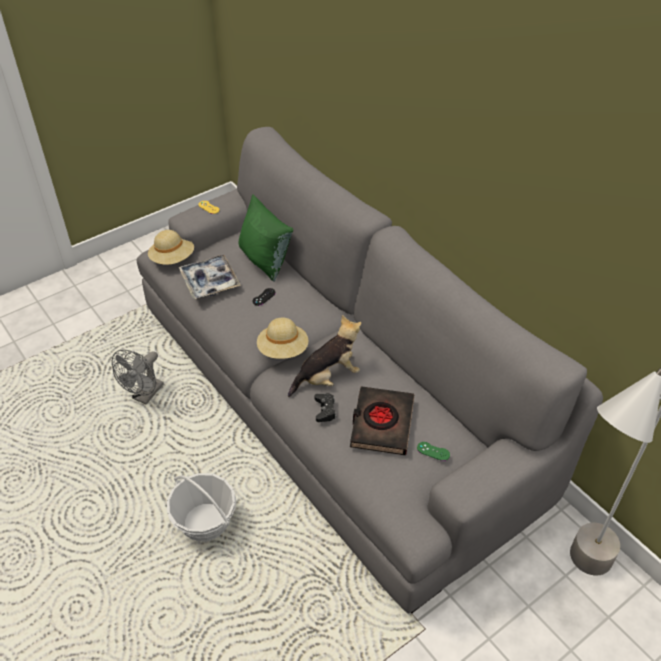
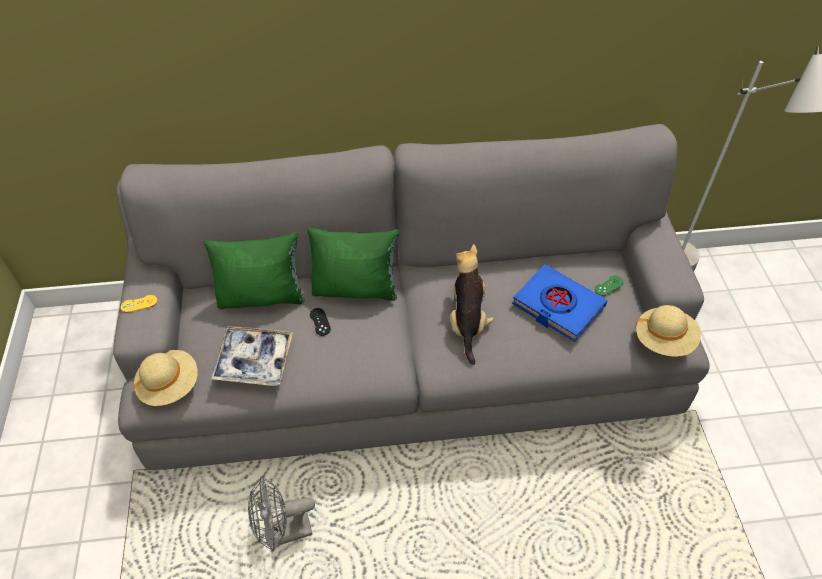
camera: 60 degrees left, 5 degrees up
(145, 395) = (283, 533): grey fan -> grey fan turned 105 degrees clockwise
(205, 522) = (498, 540): basket -> none
(283, 350) = (409, 340): beige hat -> beige hat (664, 340)
(308, 301) = (356, 288): none -> green pillow
(325, 410) = (515, 341): black game controller -> none
(381, 424) = (557, 306): black book -> blue book

